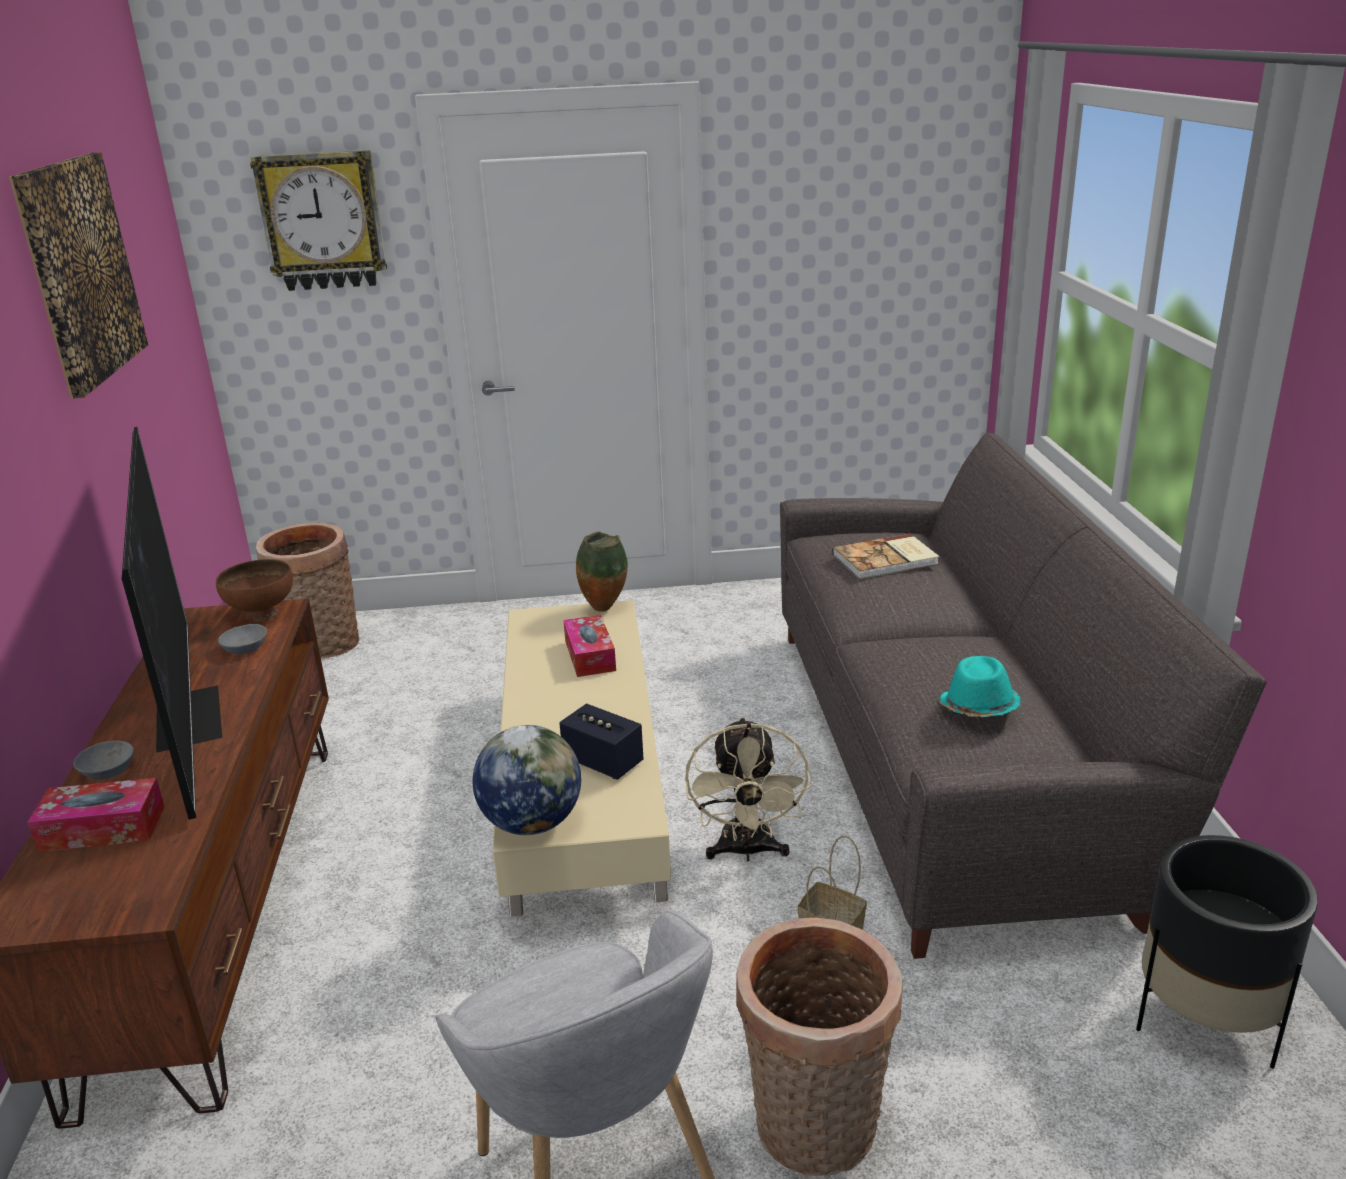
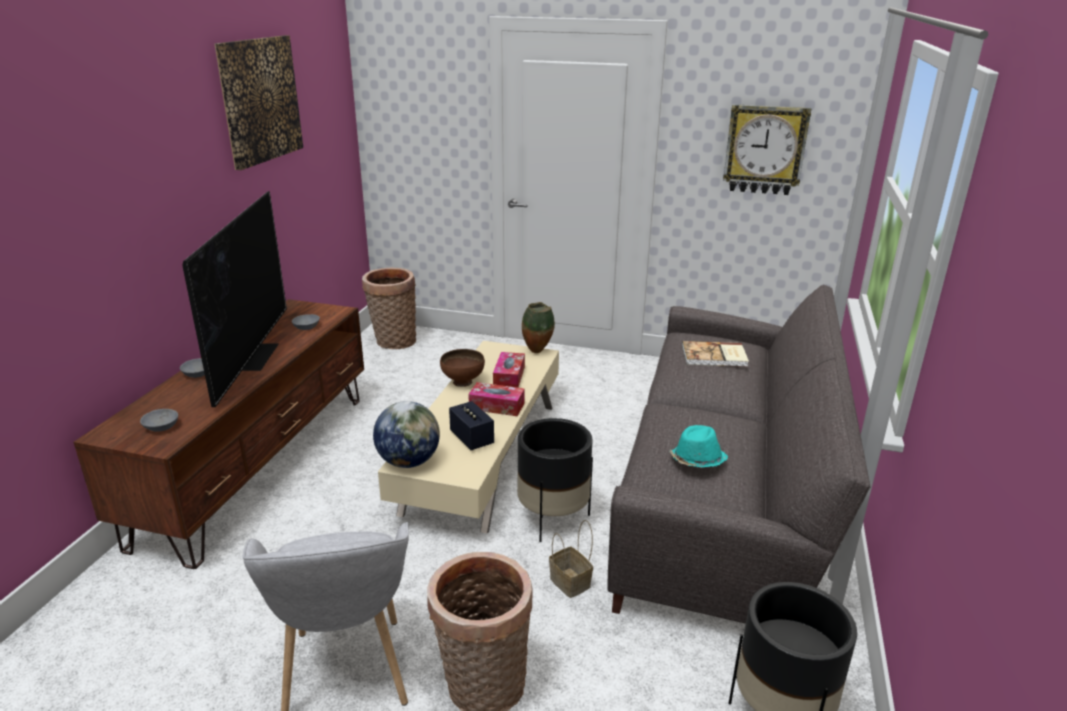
camera: 20 degrees right, 0 degrees up
(102, 828) = (174, 401): tissue box -> tissue box (496, 406)
(113, 879) = (160, 427): none -> grey bowl
(262, 614) = (328, 311): brown bowl -> brown bowl (463, 382)
(323, 221) = (429, 88): wall clock -> wall clock (765, 149)
(747, 851) = (553, 519): beige fan -> black planter

